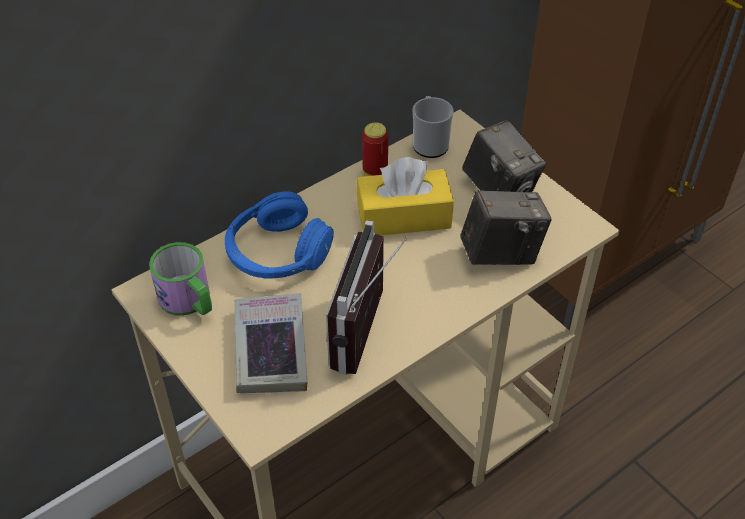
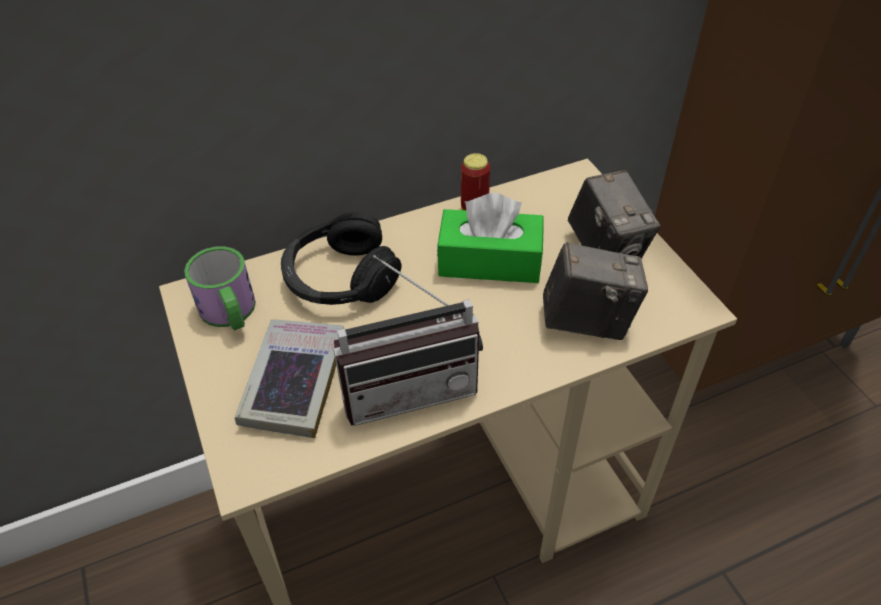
camera: 15 degrees right, 0 degrees up
(277, 253) = (340, 278): blue headphones -> black headphones
(370, 334) = (409, 386): radio -> radio turned 135 degrees counterclockwise
(404, 216) = (490, 261): yellow tissue box -> green tissue box
(430, 143) = (543, 188): mug -> none

